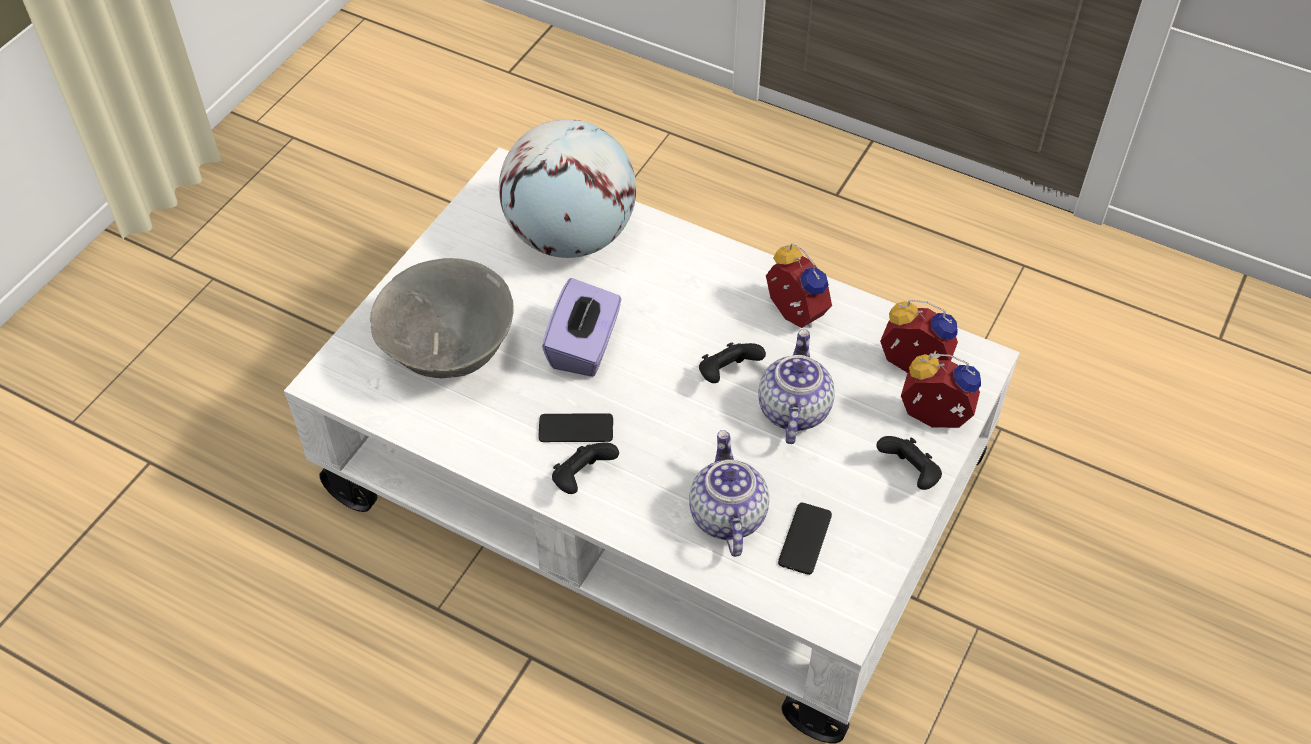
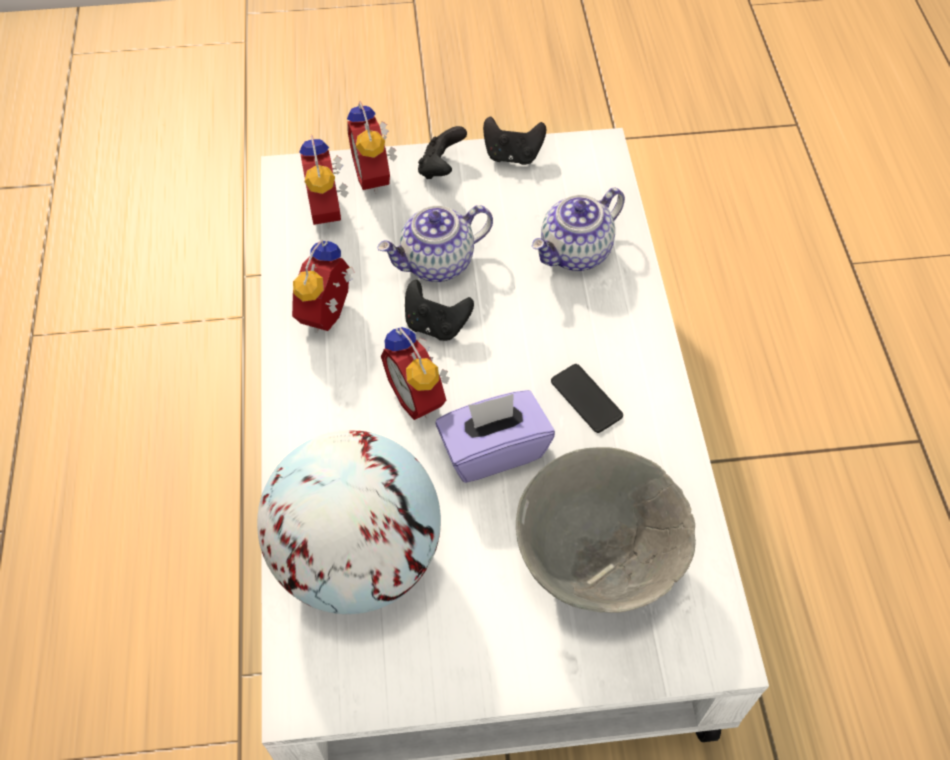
camera: 125 degrees left, 5 degrees up
(582, 479) = (630, 362): black game controller -> black game controller (512, 155)
(668, 330) = (420, 396): none -> alarm clock
(805, 539) = (553, 198): phone -> none

